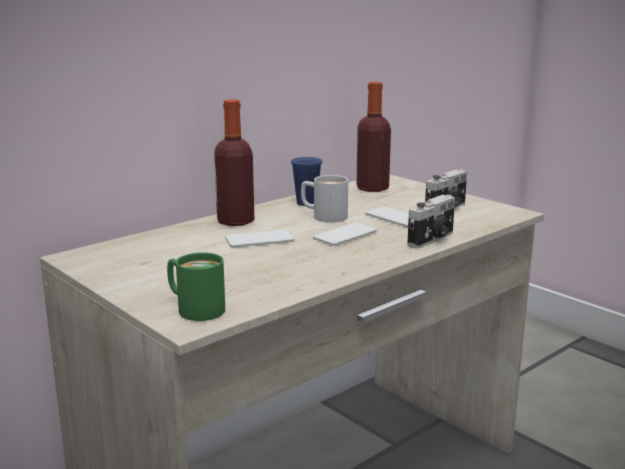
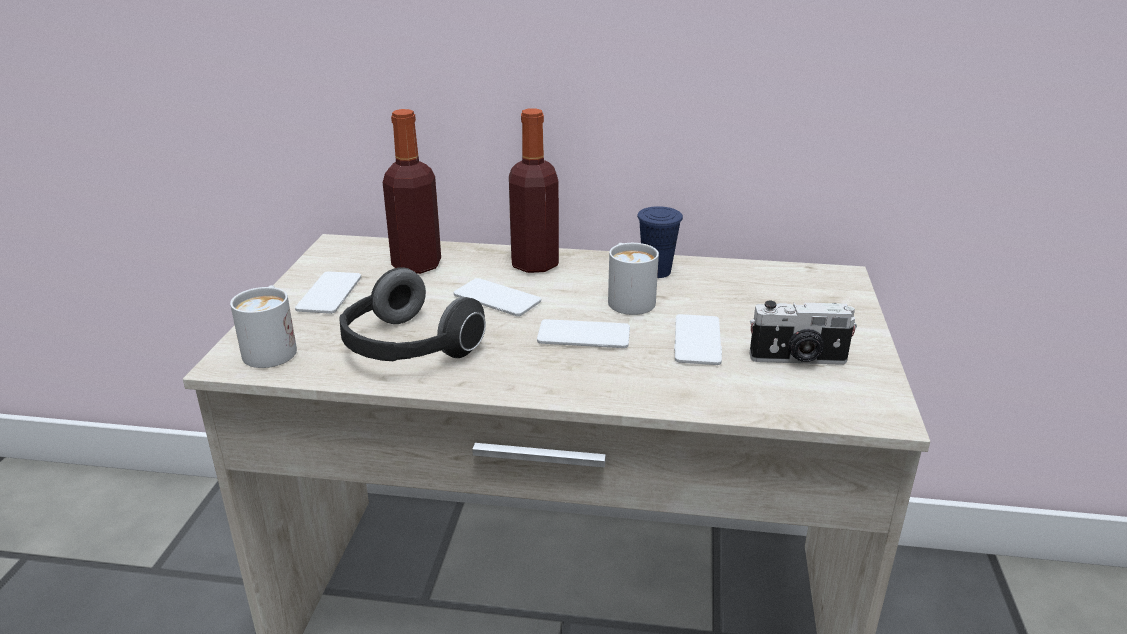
camera: 50 degrees right, 10 degrees up
(149, 276) = (329, 294): none -> phone
(194, 308) = (272, 347): green mug -> white mug
(276, 275) = (407, 349): none -> headphones
(372, 188) = (785, 283): bottle -> bottle (416, 265)
(432, 239) = (658, 394): camera -> none

